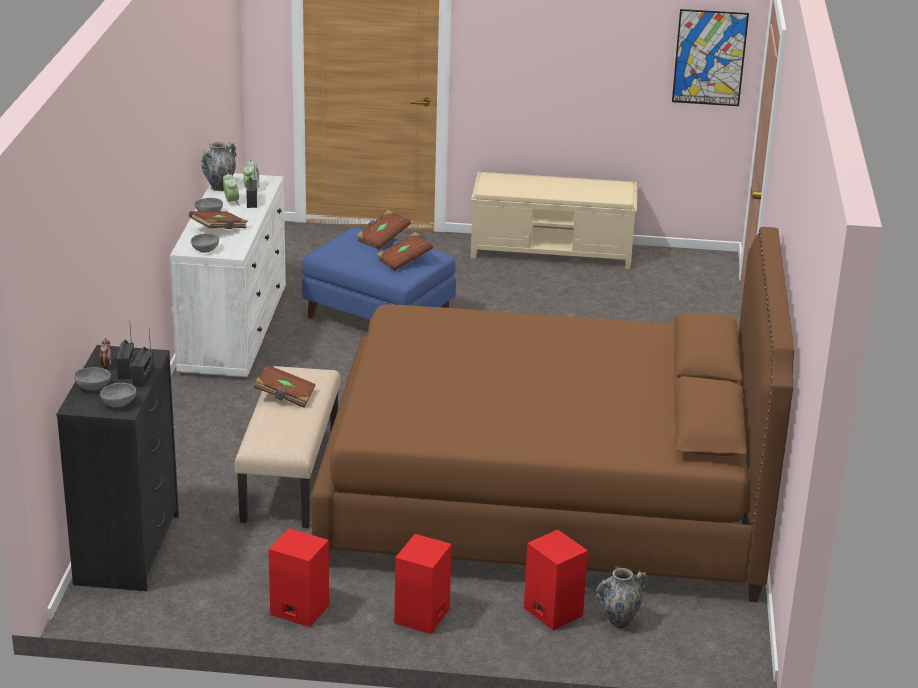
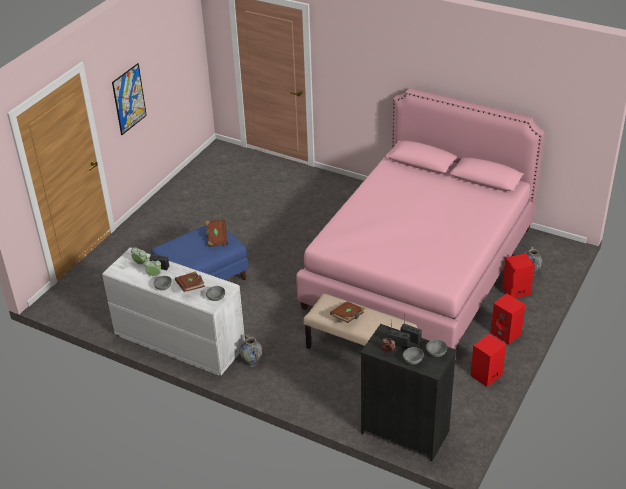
camera: 65 degrees left, 10 degrees up
(219, 188) = (128, 276): vase -> vase (252, 362)
(382, 239) = (183, 239): brown book -> none
(546, 497) = (419, 267): brown bed -> pink bed
(553, 252) = (170, 197): beige bench -> none
(709, 57) = (189, 48): picture -> picture (129, 99)

